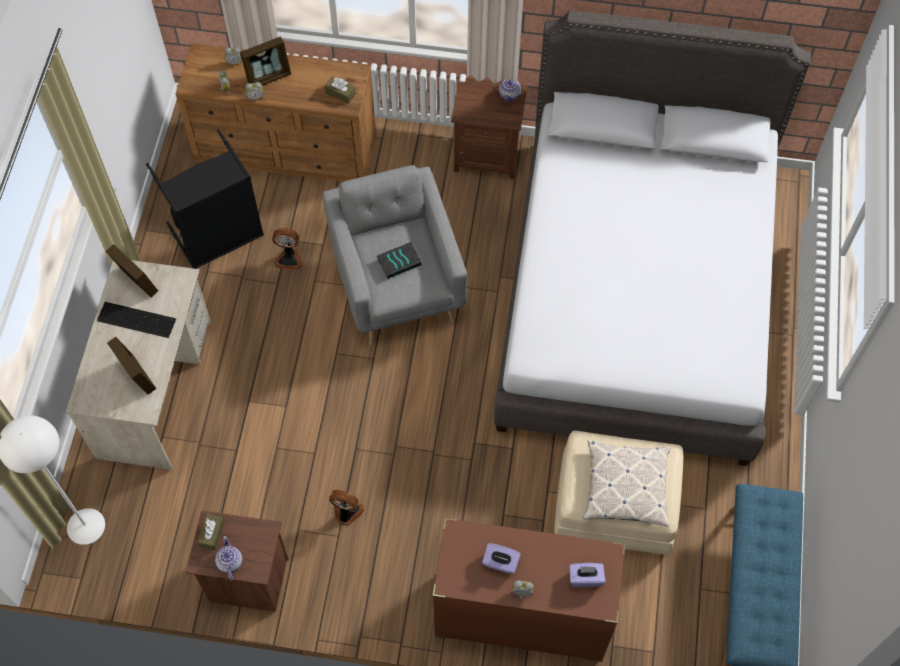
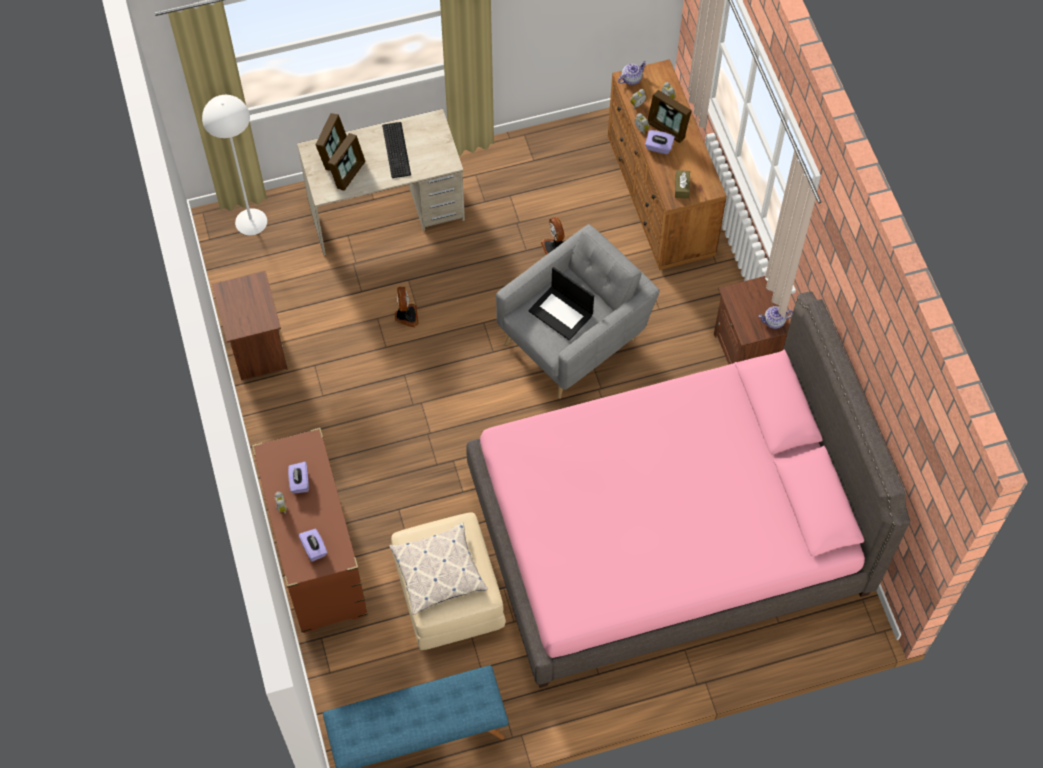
camera: 65 degrees right, 0 degrees up
(137, 283) = (428, 134): picture frame -> picture frame (334, 154)
(212, 534) = (249, 286): brown tissue box -> none
(219, 237) = (546, 189): black laundry basket -> none
(230, 563) = (232, 309): teapot -> teapot (631, 79)
(285, 92) = (658, 147): none -> purple tissue box
(346, 512) = (345, 393): fan -> fan (406, 316)
(399, 261) = (561, 313): book -> laptop
(635, 294) = (667, 532): grey bed -> pink bed

